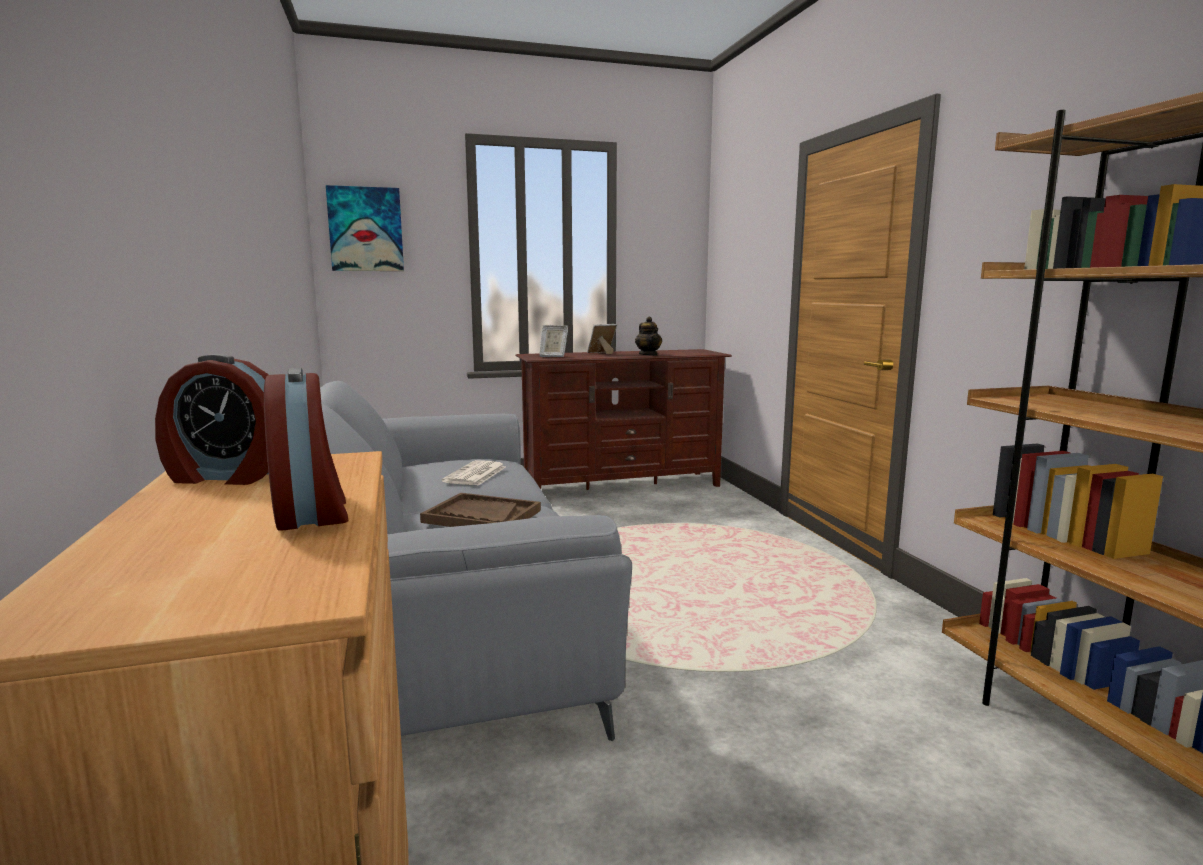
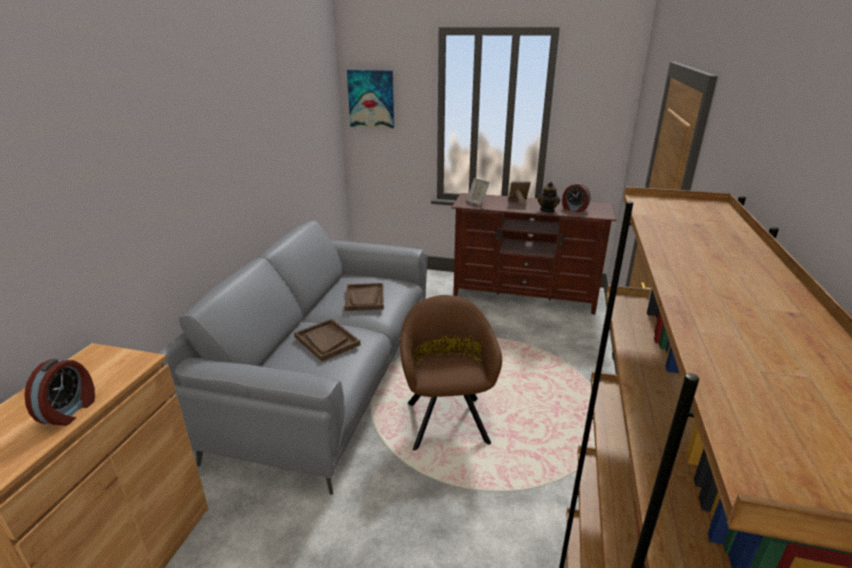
camera: 30 degrees right, 15 degrees up
(226, 476) = (88, 364): alarm clock -> alarm clock (574, 209)
(475, 474) = (365, 298): newspaper -> brown tray
(672, 610) = (446, 418): none -> brown armchair

